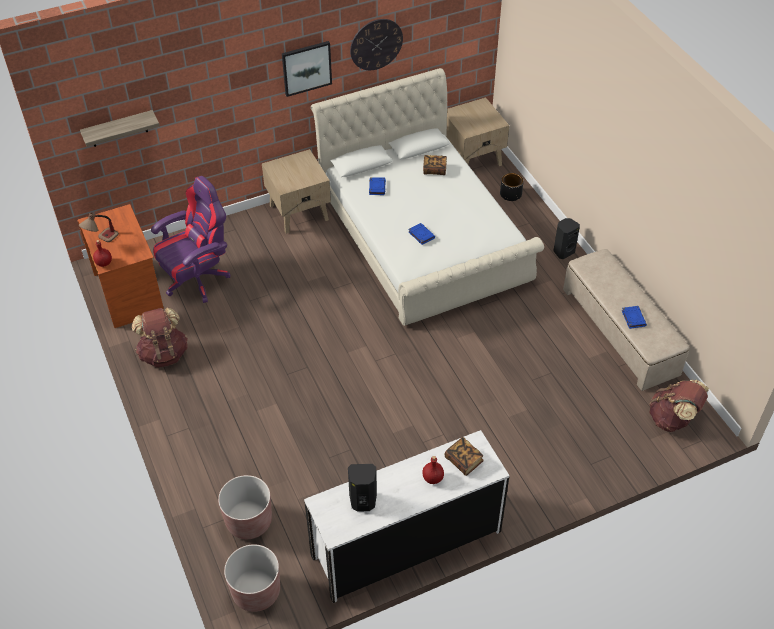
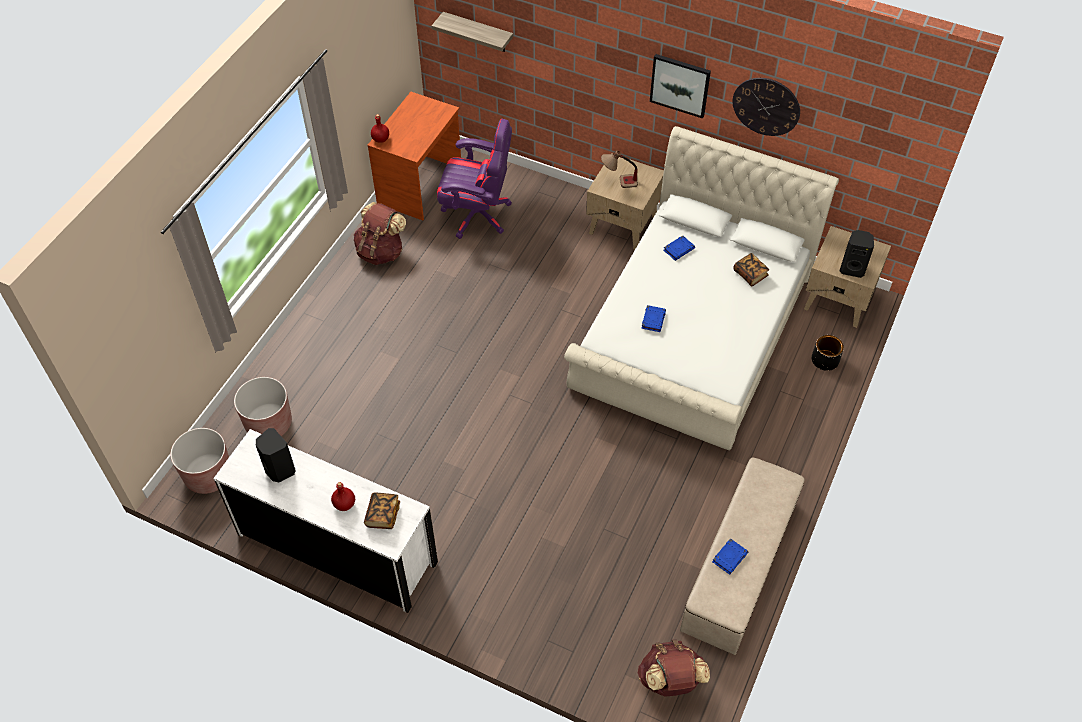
camera: 50 degrees right, 5 degrees up
(102, 241) = (402, 121): table lamp -> table lamp (618, 182)
(563, 251) = (795, 451): black speaker -> black speaker (852, 269)

